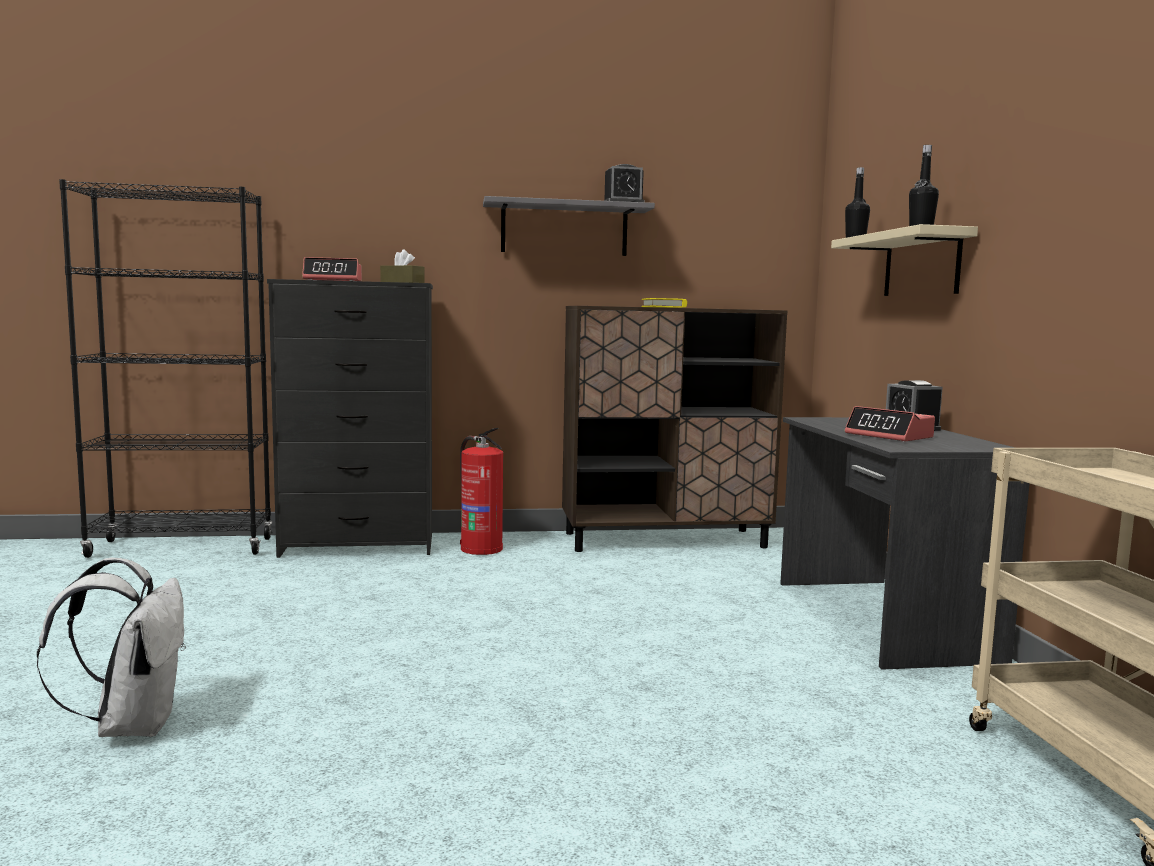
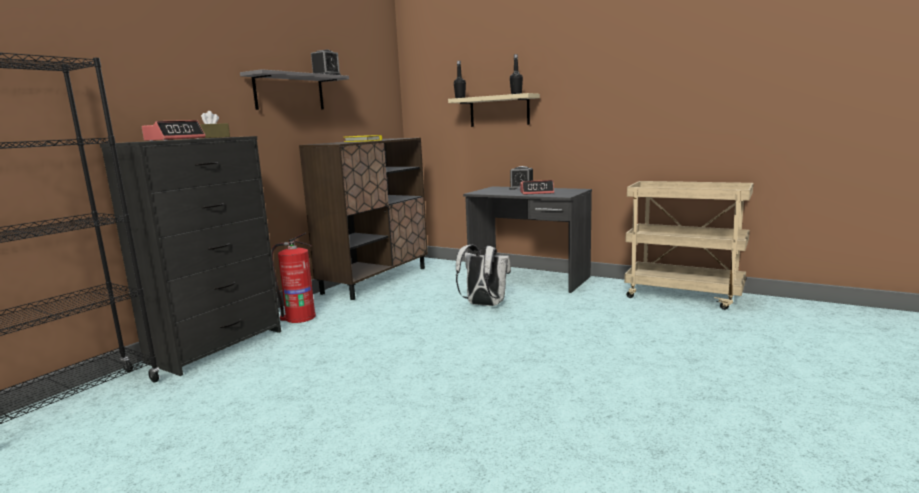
camera: 50 degrees left, 5 degrees up
(132, 725) = (408, 469): white backpack -> white backpack (484, 305)

